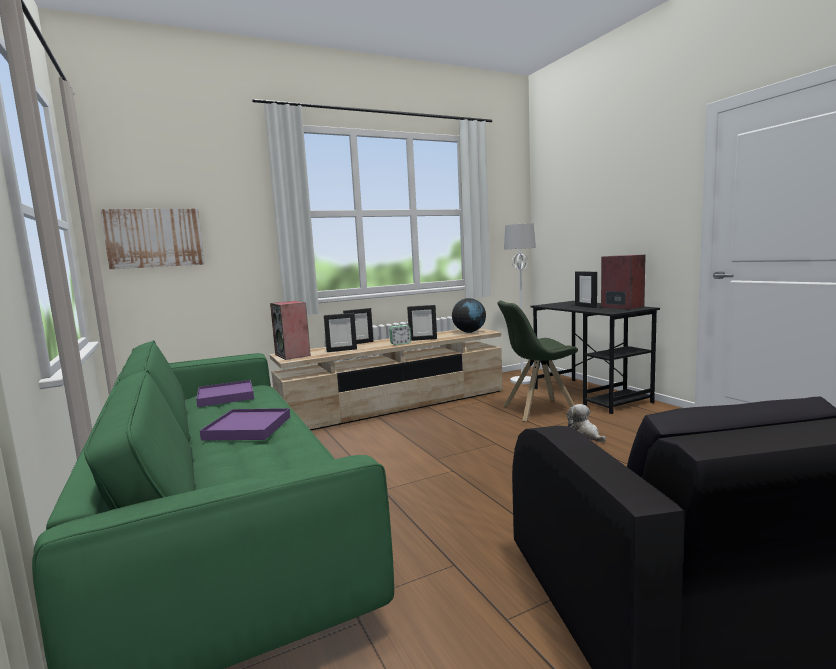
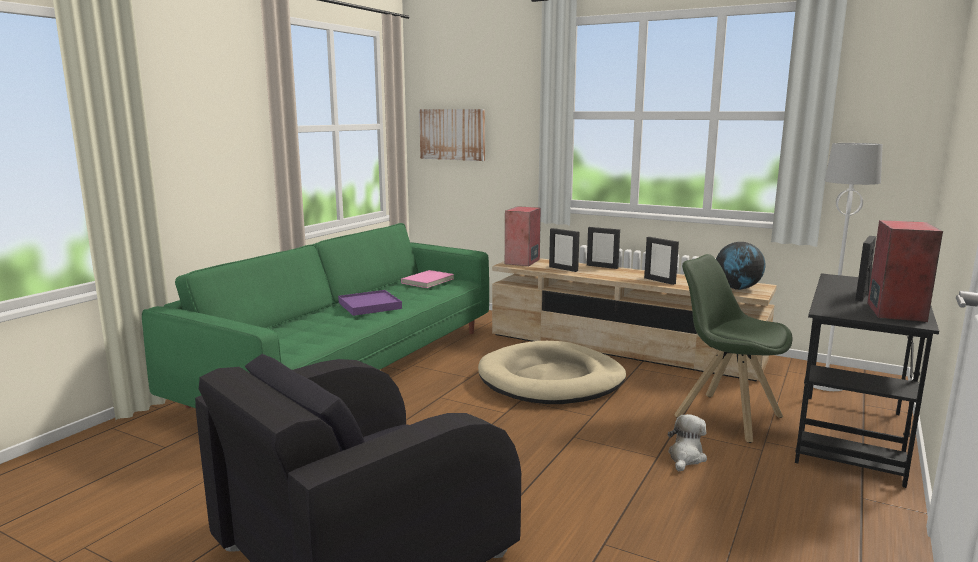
camera: 55 degrees right, 5 degrees up
(226, 396) = (428, 281): purple tray -> pink book
(400, 343) = (624, 278): alarm clock -> none
(415, 439) = (551, 379): none -> beige dog bed

